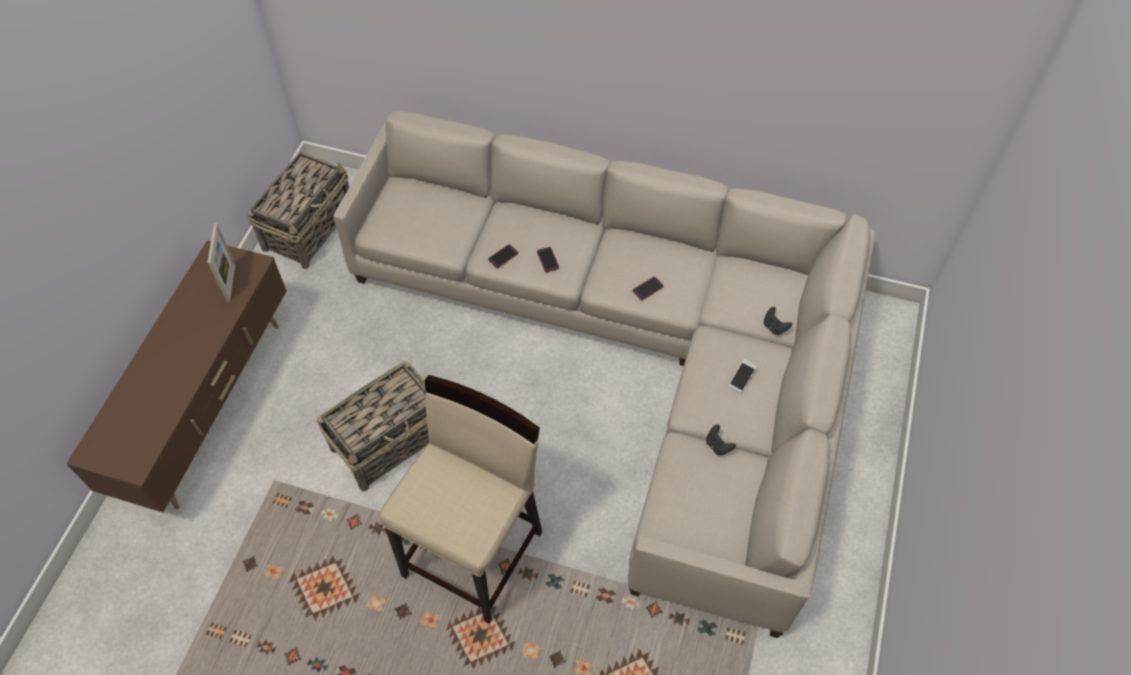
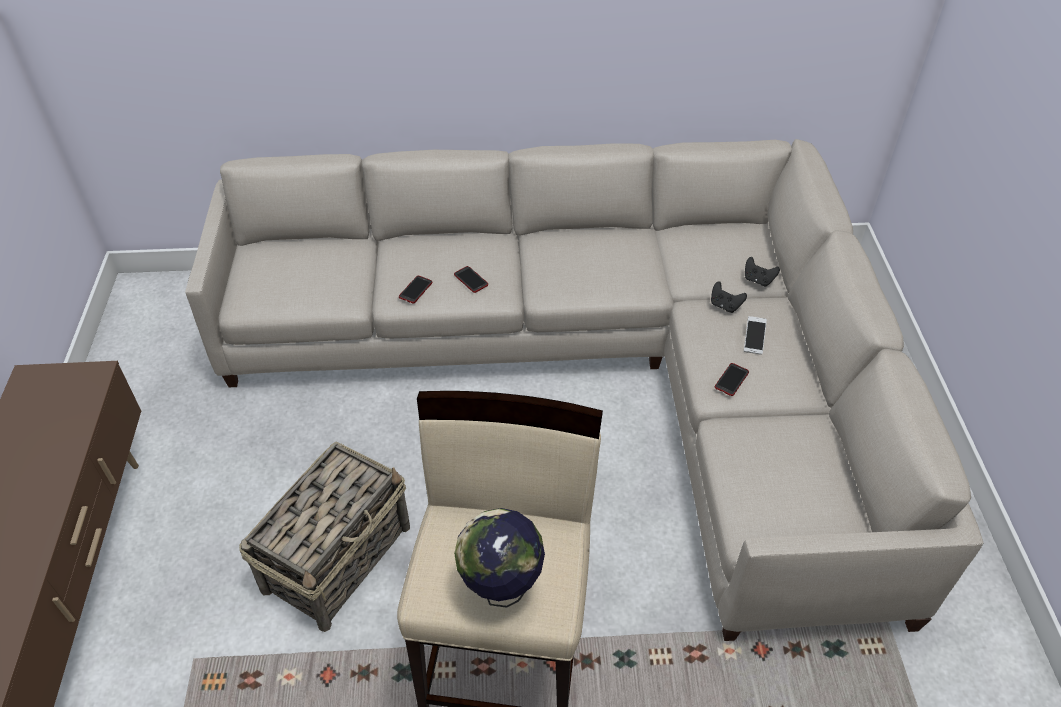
camera: 20 degrees left, 10 degrees down
(231, 282) = (65, 405): picture frame -> none
(310, 227) = (144, 344): basket -> none
(448, 517) = (501, 588): none -> globe
(648, 289) = (600, 279): phone -> phone (731, 380)
(718, 446) = (767, 416): black game controller -> black game controller (725, 305)

